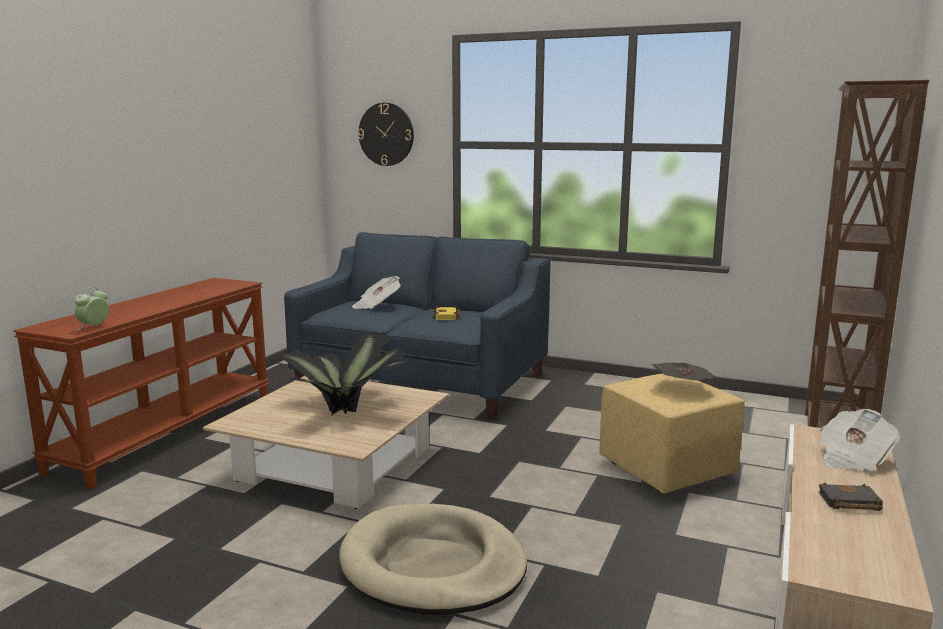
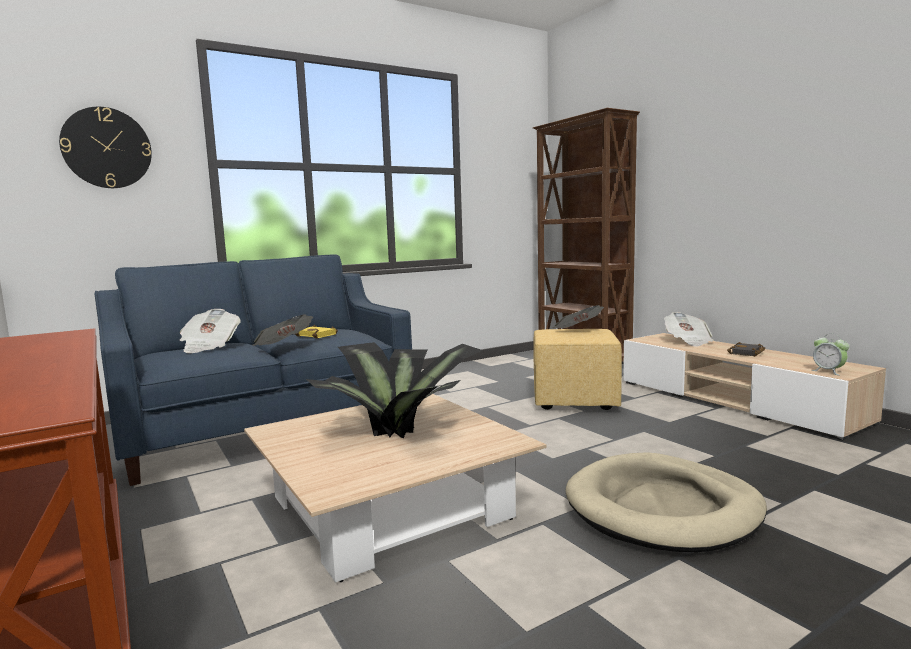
camera: 55 degrees left, 5 degrees down
(94, 327) = (64, 400): alarm clock -> alarm clock (828, 371)
(402, 320) = (284, 347): none -> newspaper

